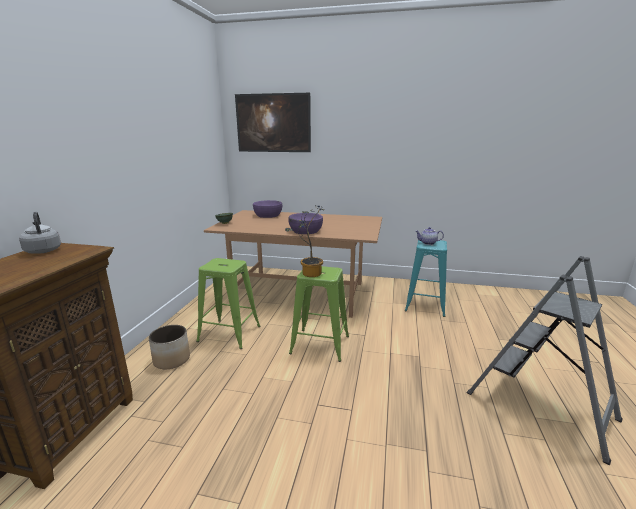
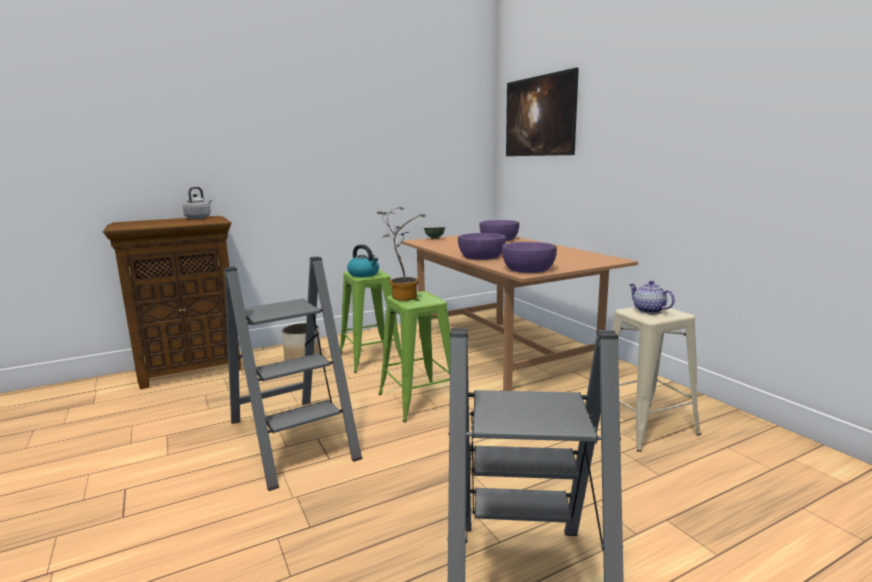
camera: 50 degrees right, 5 degrees down
(225, 265) = (364, 274): none -> kettle
(302, 416) = (291, 438): none -> grey step ladder
(358, 233) = (528, 268): none -> purple bowl
(425, 304) = (645, 426): turquoise stool -> beige stool

